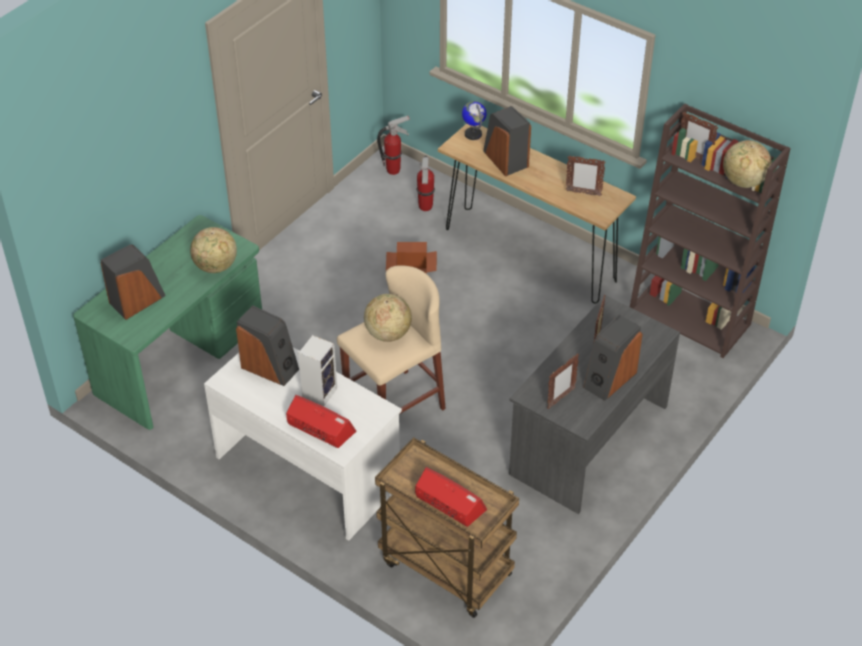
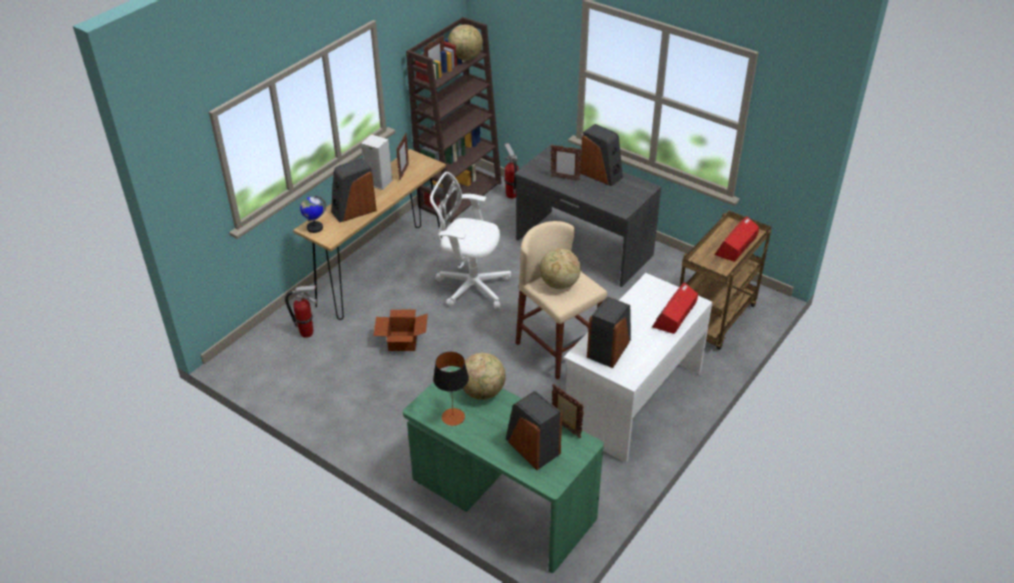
camera: 90 degrees left, 5 degrees down
(186, 247) = (453, 417): none -> table lamp
(319, 391) = (634, 317): speaker -> speaker (378, 182)
(394, 170) = (248, 355): fire extinguisher -> fire extinguisher (511, 195)
(505, 330) = (470, 286): none -> white office chair
(560, 399) = (624, 196): picture frame -> picture frame (566, 428)

